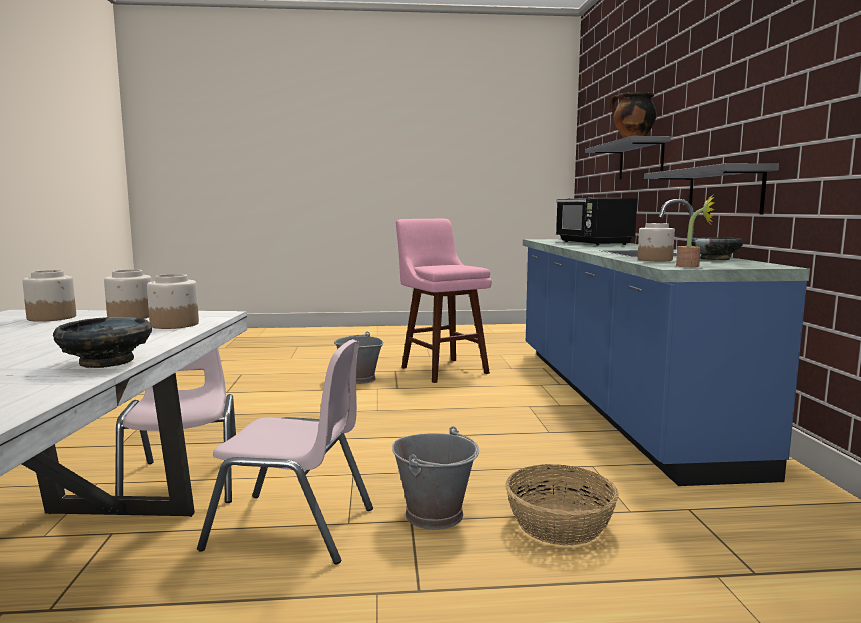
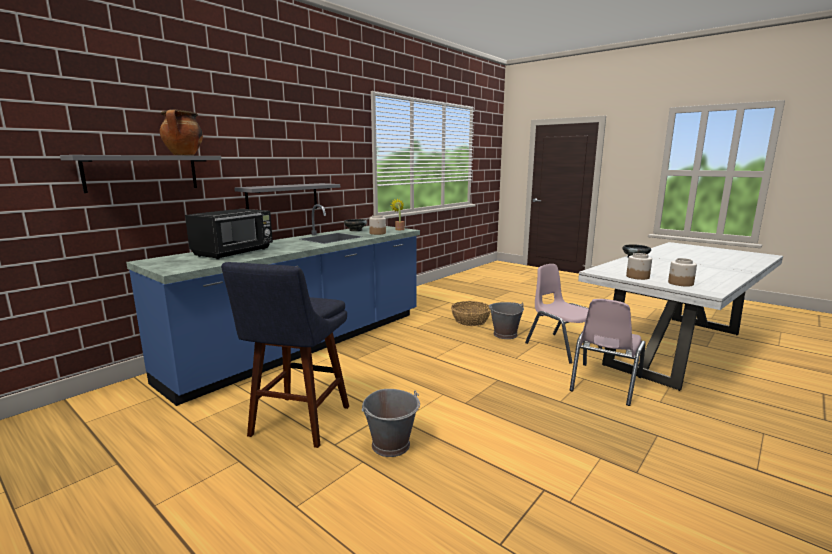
camera: 135 degrees left, 5 degrees up
(174, 324) = (615, 268): jar -> none
(441, 369) = (297, 424): pink stool -> blue stool

